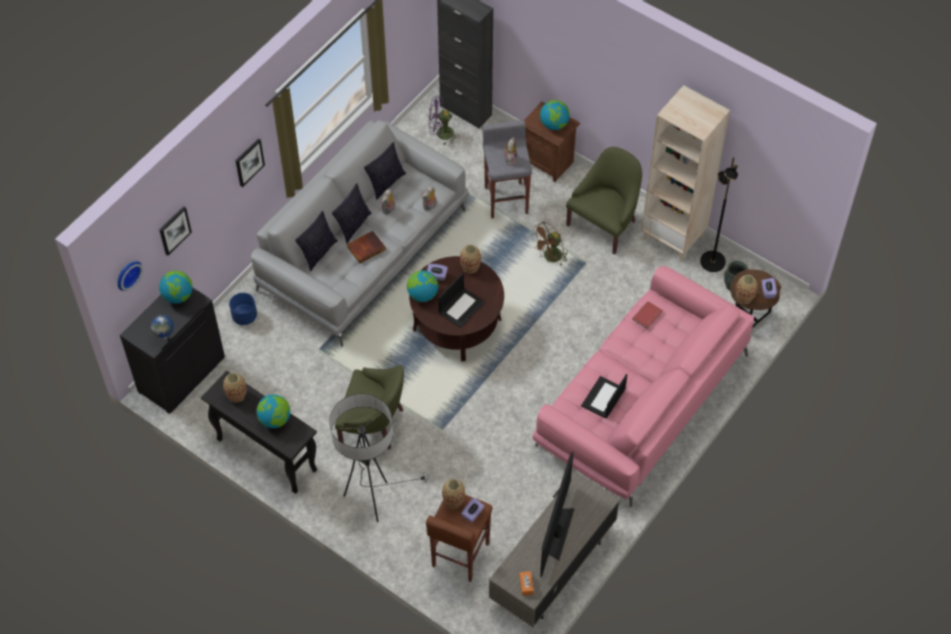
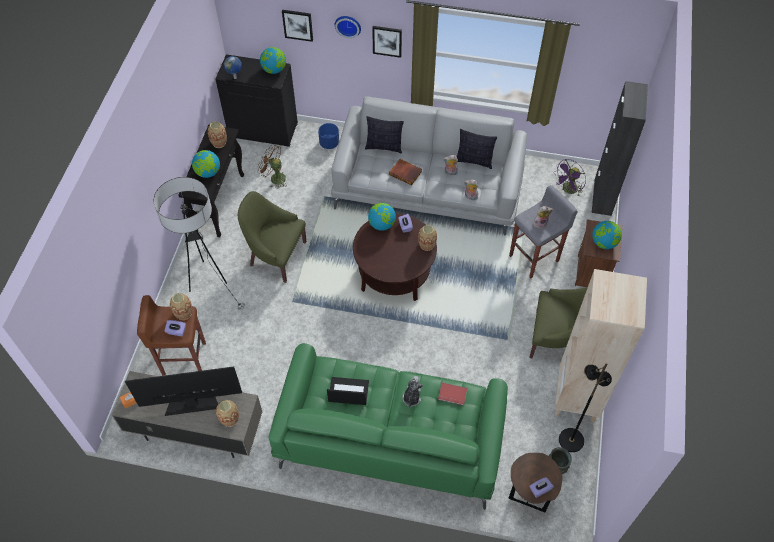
camera: 65 degrees right, 0 degrees up
(127, 274) = (244, 16): wall clock -> wall clock (348, 25)
(353, 225) = (422, 157): pillow -> none
(373, 424) = (276, 255): green armchair -> green armchair turned 120 degrees clockwise
(441, 134) = (568, 190): purple fan -> purple fan turned 105 degrees counterclockwise
(461, 307) = (384, 254): laptop -> none
(550, 258) = (496, 311): brown fan -> brown fan (274, 178)
(634, 349) = (411, 397): none -> plush toy
(641, 401) = (389, 436): pink sofa -> green sofa
(744, 297) = (521, 470): vase -> vase (230, 419)

